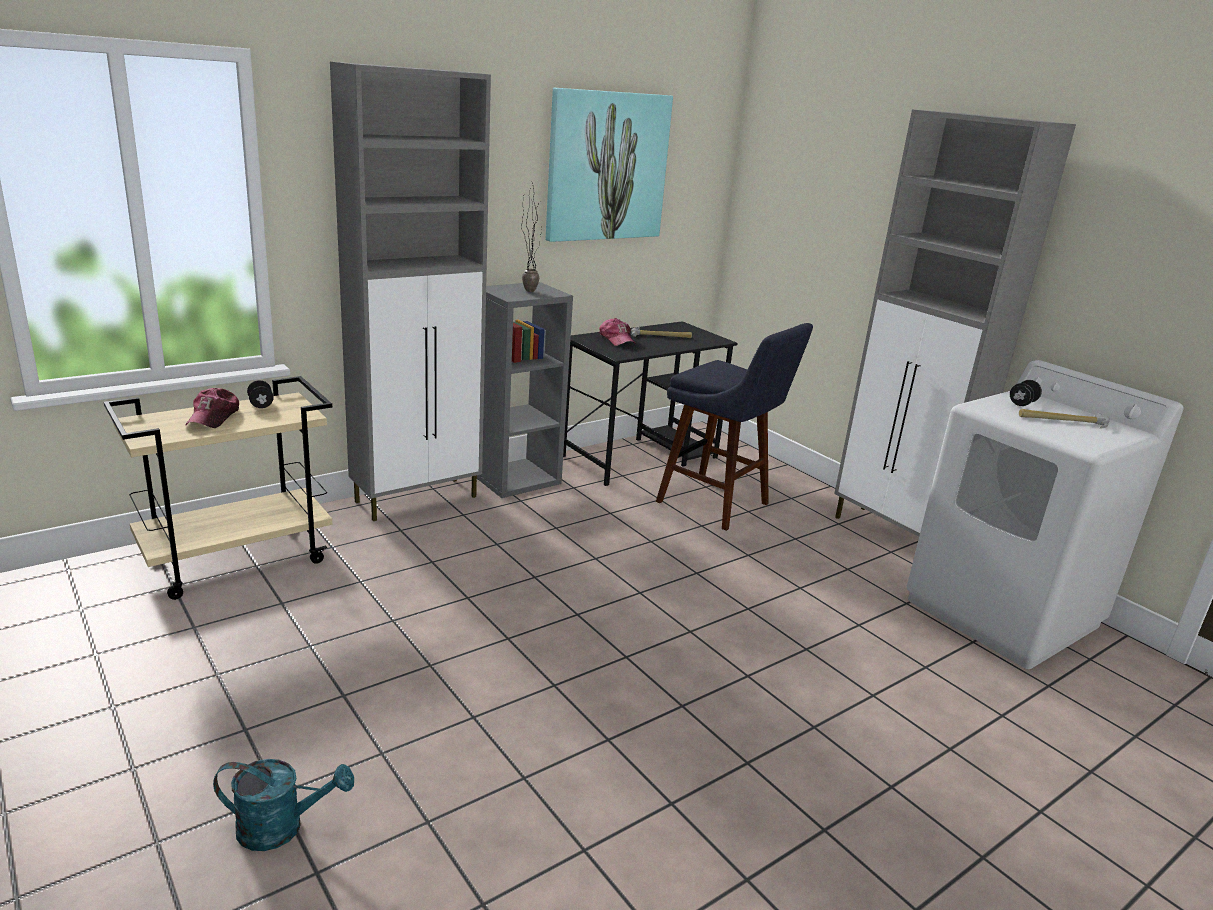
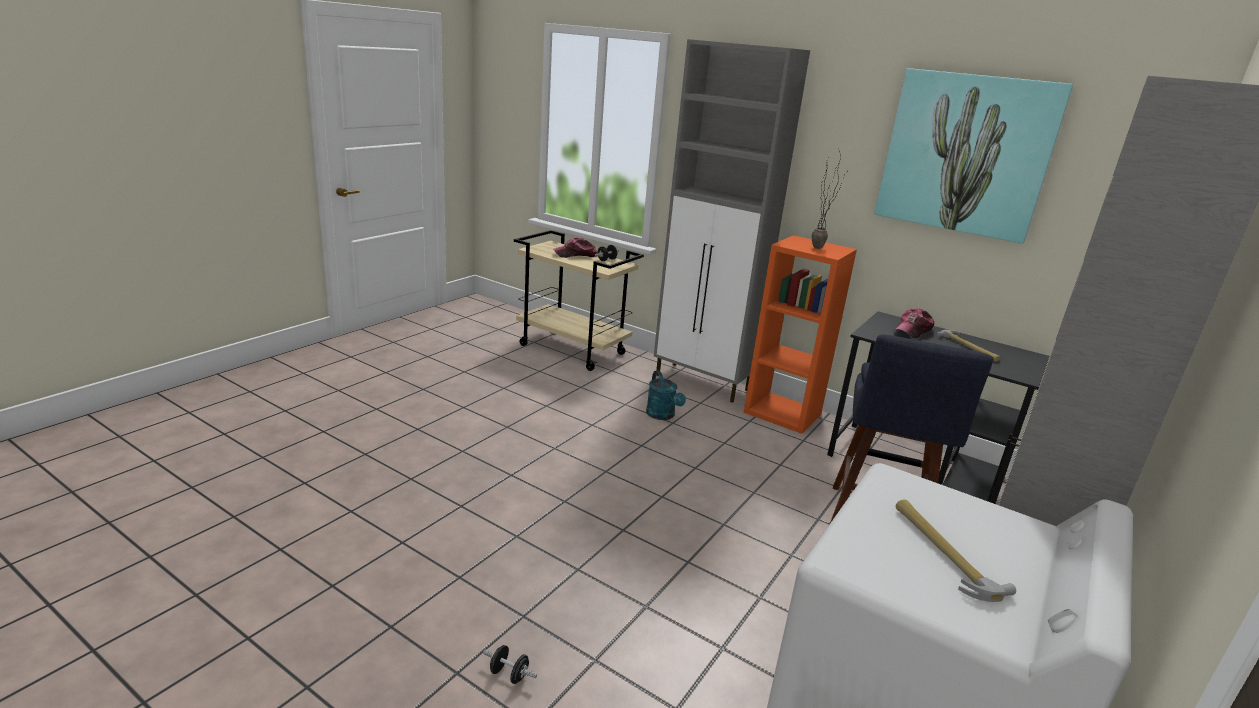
camera: 70 degrees right, 0 degrees up
(282, 827) = (352, 415): turquoise watering can -> turquoise watering can (663, 415)
(517, 479) = (783, 413): grey bookcase -> orange bookcase
(1022, 403) = (974, 520): black dumbbell -> black dumbbell (509, 674)

